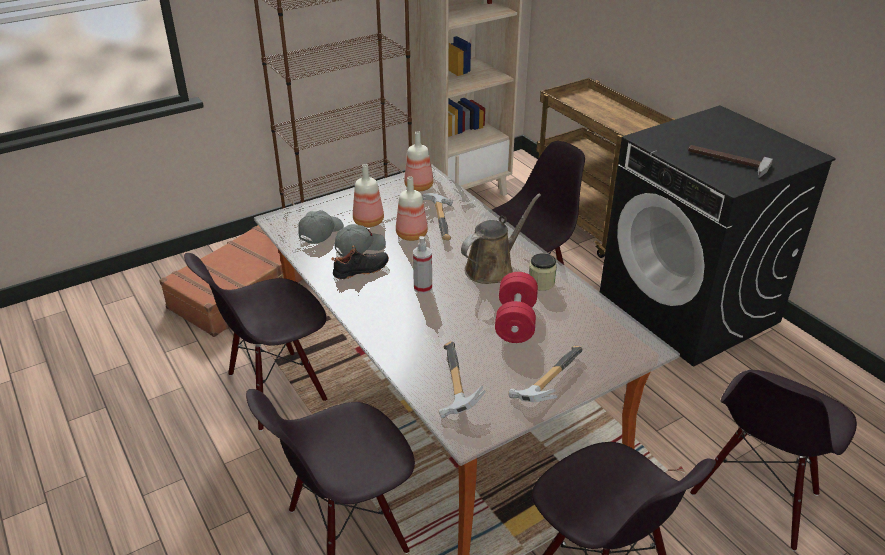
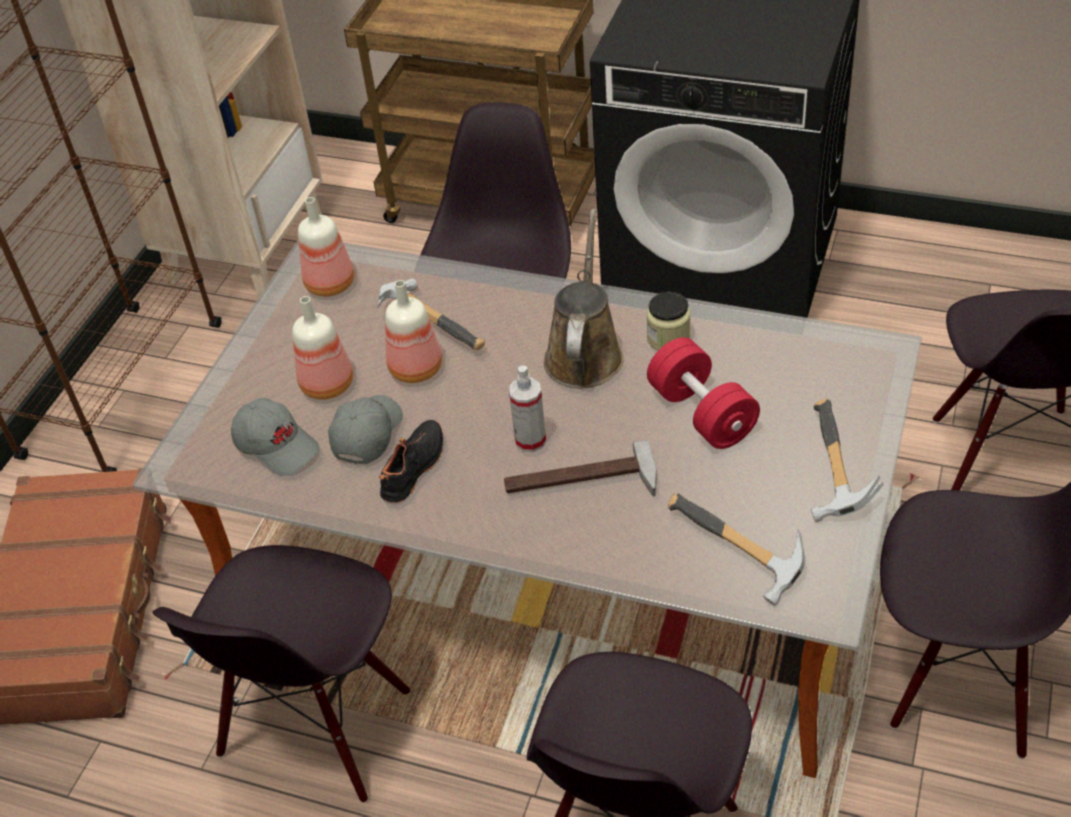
camera: 35 degrees left, 10 degrees up
(320, 232) = (277, 445): grey cap -> grey cap turned 135 degrees clockwise
(726, 161) = (756, 35): hammer -> hammer (581, 483)

